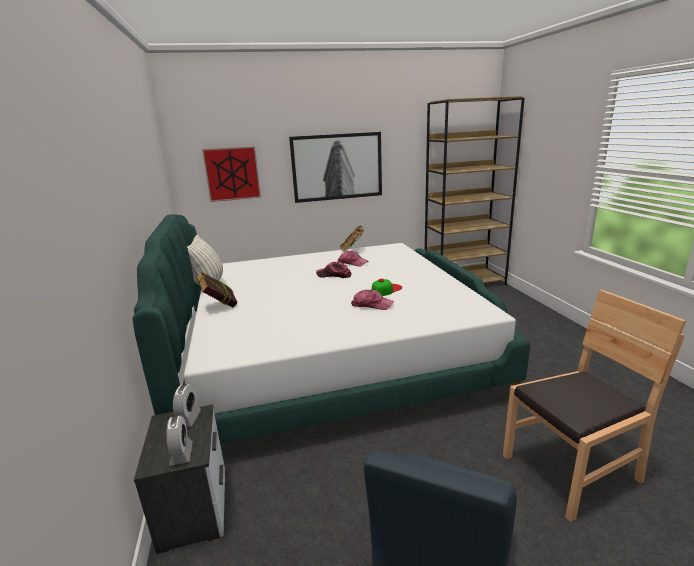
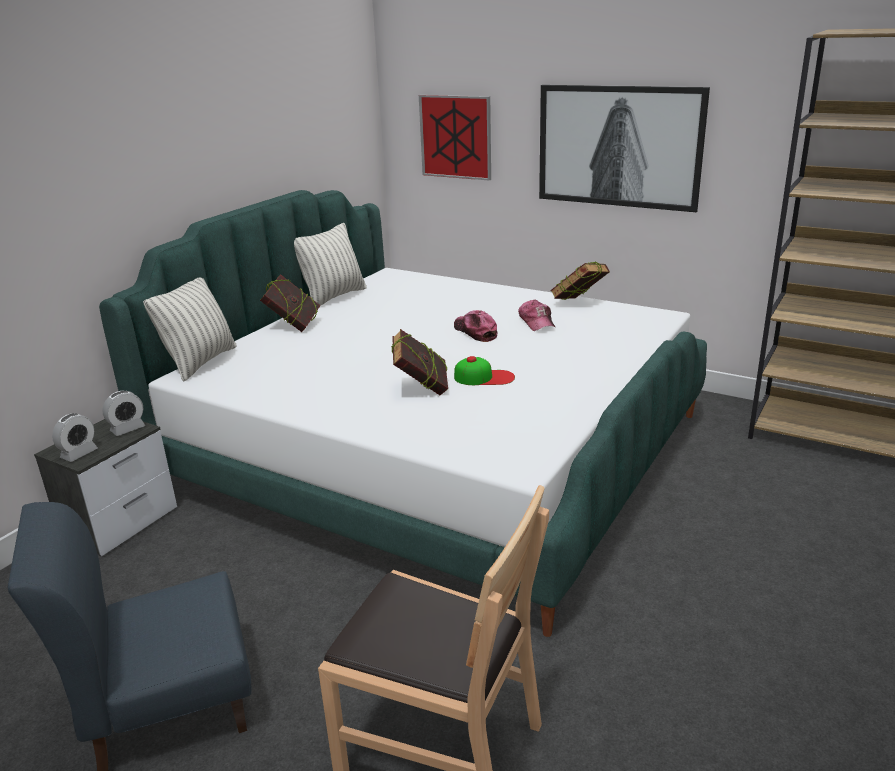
camera: 45 degrees right, 5 degrees up
(199, 347) = (200, 362): none -> pillow
(372, 305) = (421, 390): cap -> book

